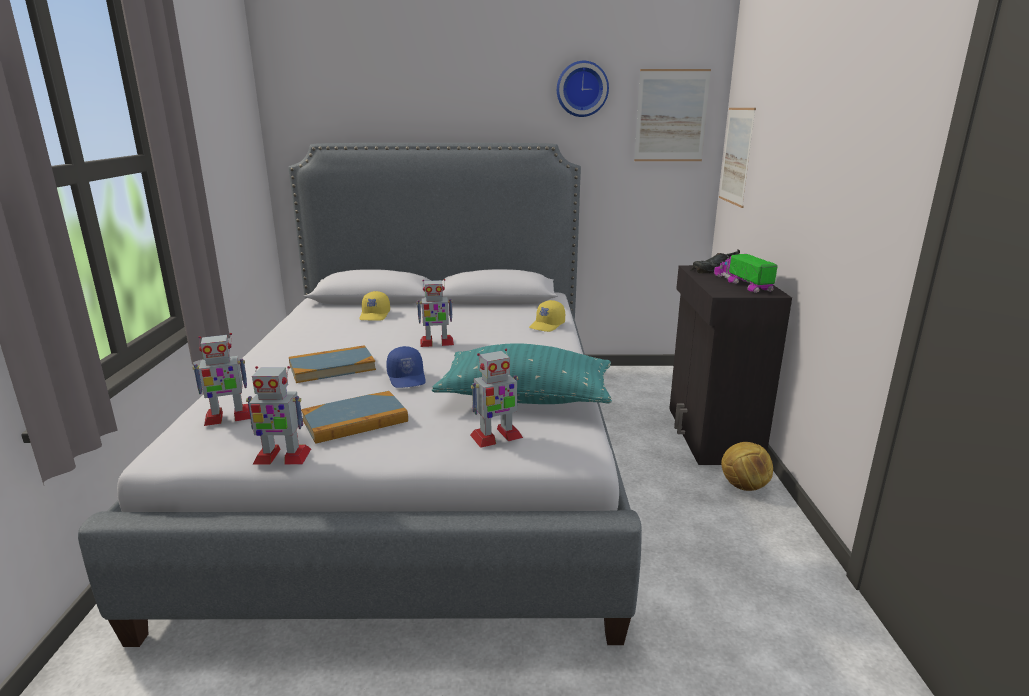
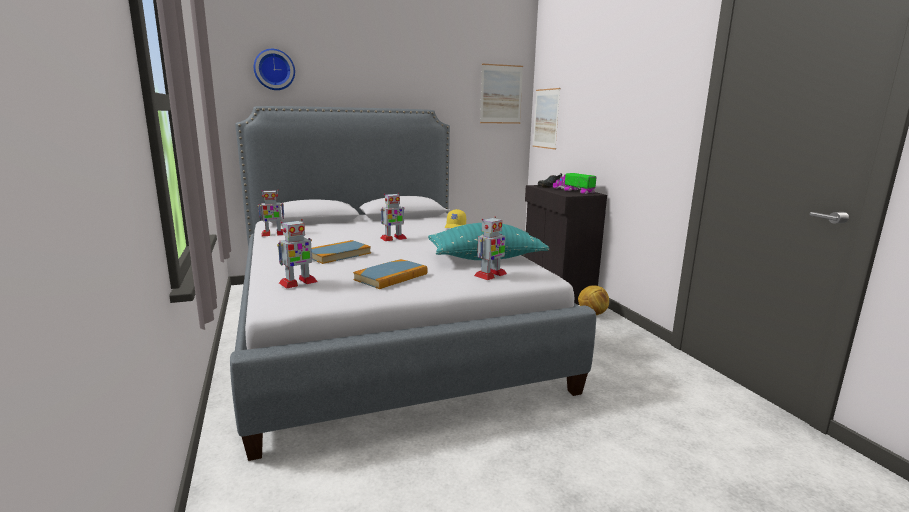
camera: 20 degrees left, 5 degrees down
(281, 457) = (364, 297): toy robot -> toy robot (273, 234)
(375, 315) = (328, 228): yellow cap -> none
(407, 378) = (397, 255): blue cap -> none
(582, 89) = (446, 74): wall clock -> wall clock (274, 69)

